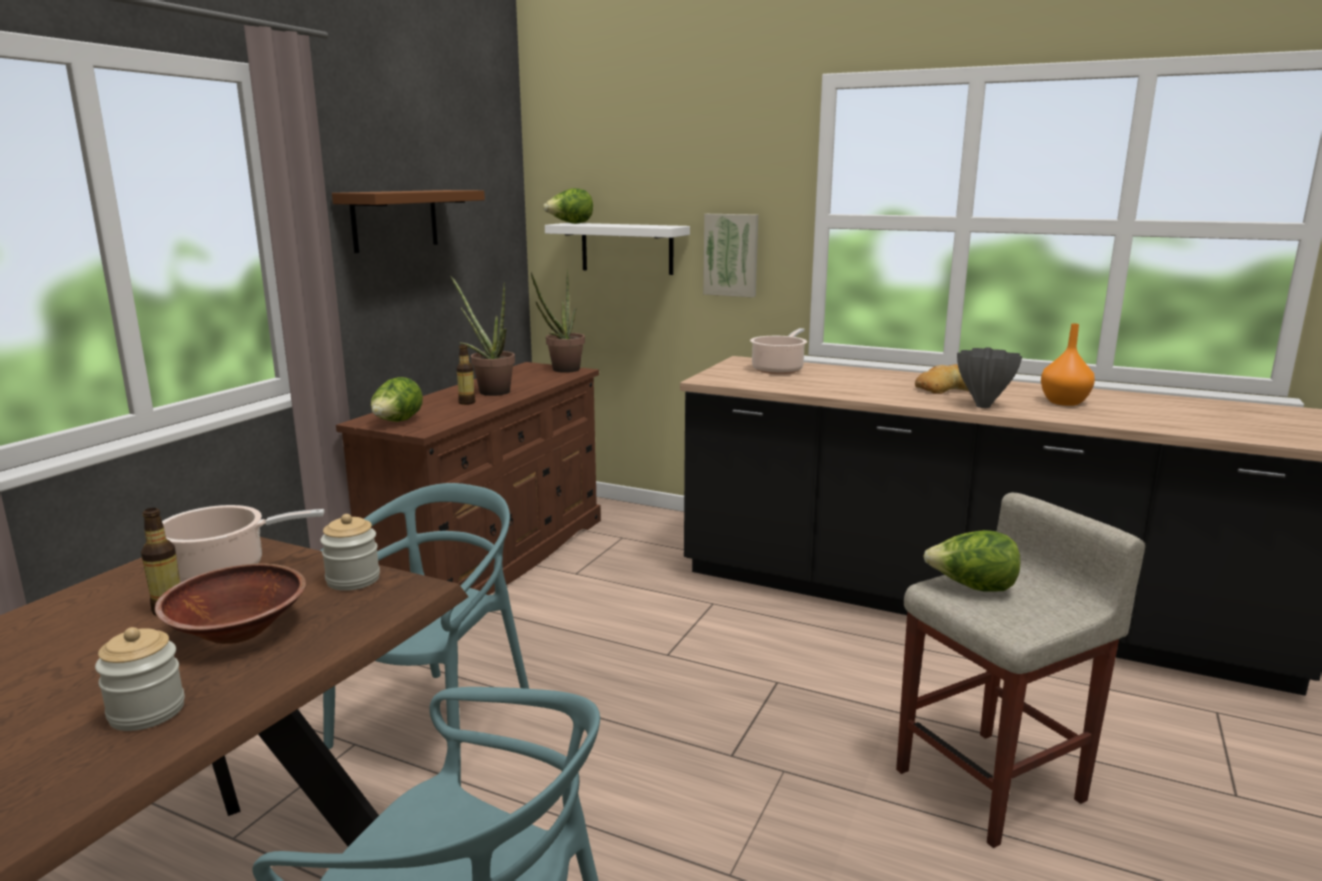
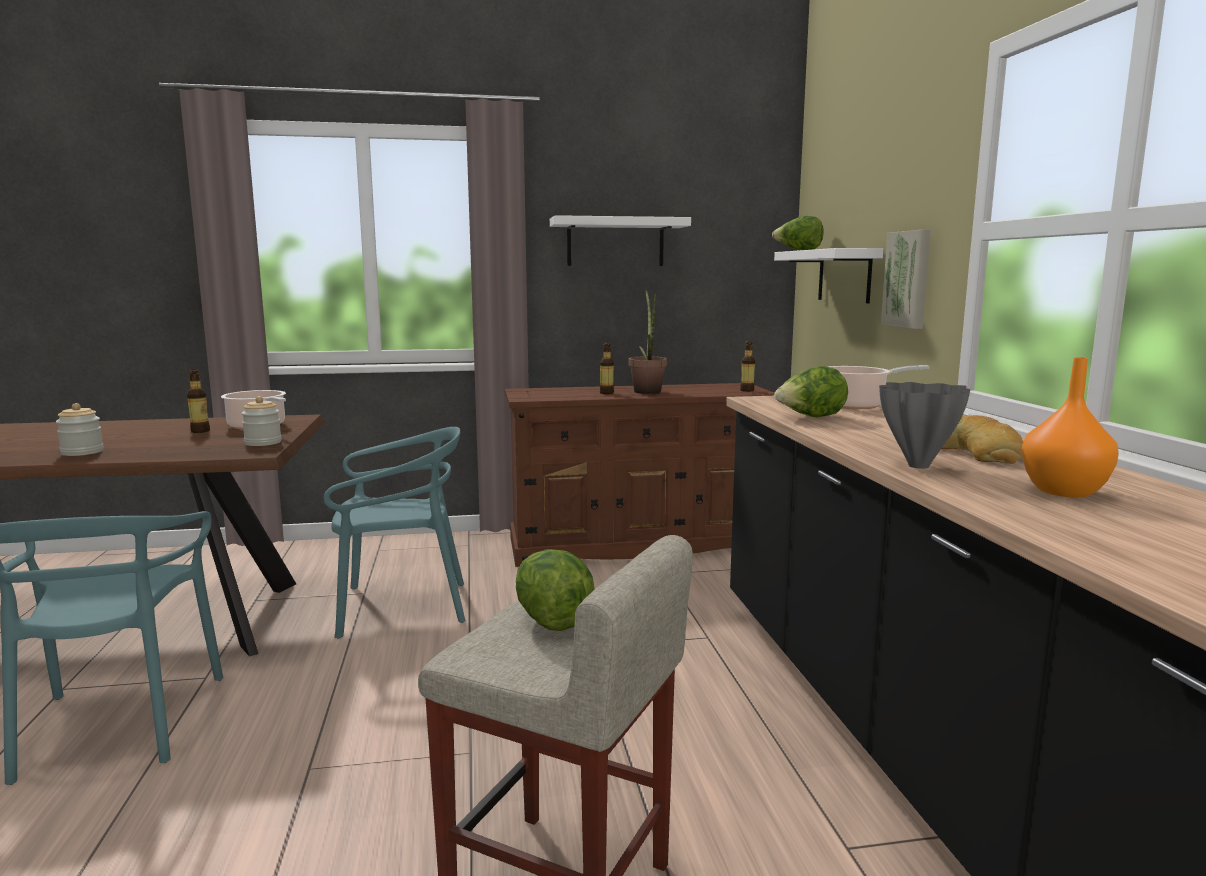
camera: 55 degrees right, 5 degrees down
(238, 630) = (180, 443): brown bowl -> none
(395, 220) = (615, 242): brown shelf -> white shelf
(397, 422) = (530, 393): lettuce -> lettuce (810, 417)
(562, 370) = (747, 390): potted plant -> bottle

